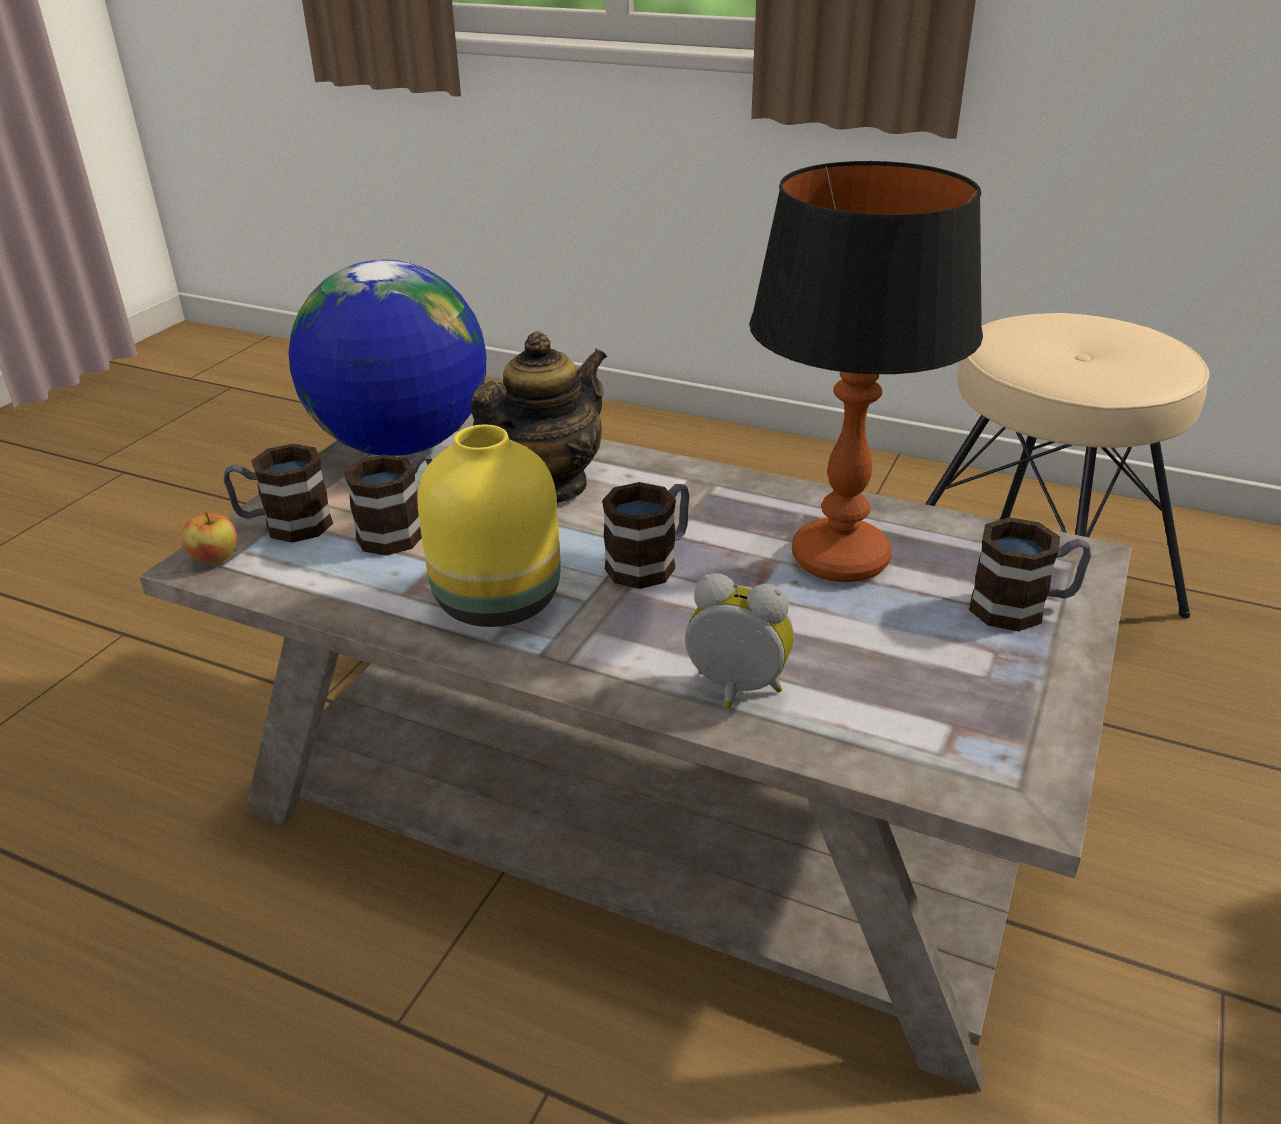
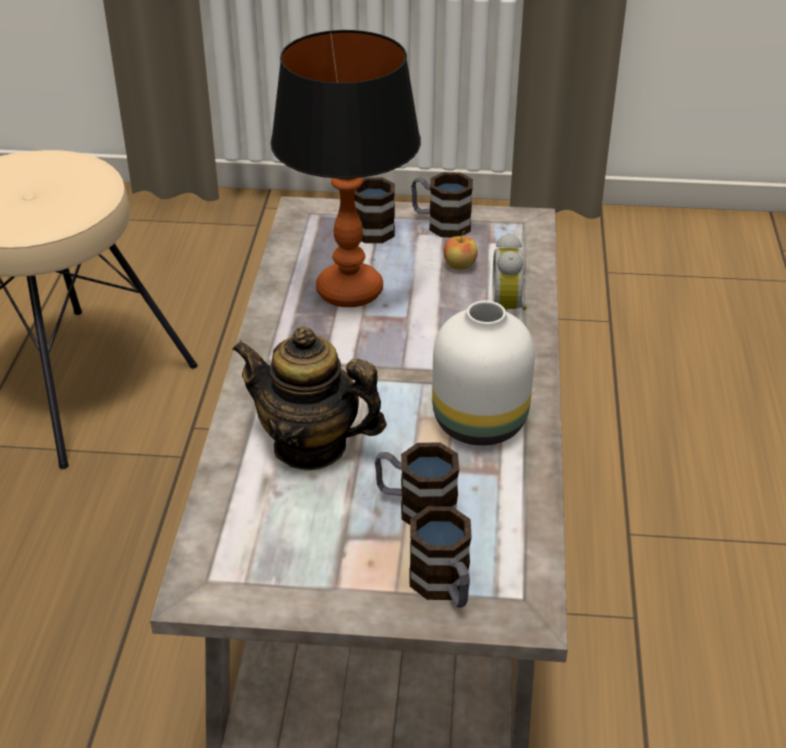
camera: 110 degrees left, 5 degrees up
(215, 558) = (517, 607): apple -> apple (459, 266)
(401, 445) = (266, 569): globe -> none
(500, 602) = (480, 421): yellow vase -> white vase
(651, 562) = (393, 366): mug -> mug (440, 224)

